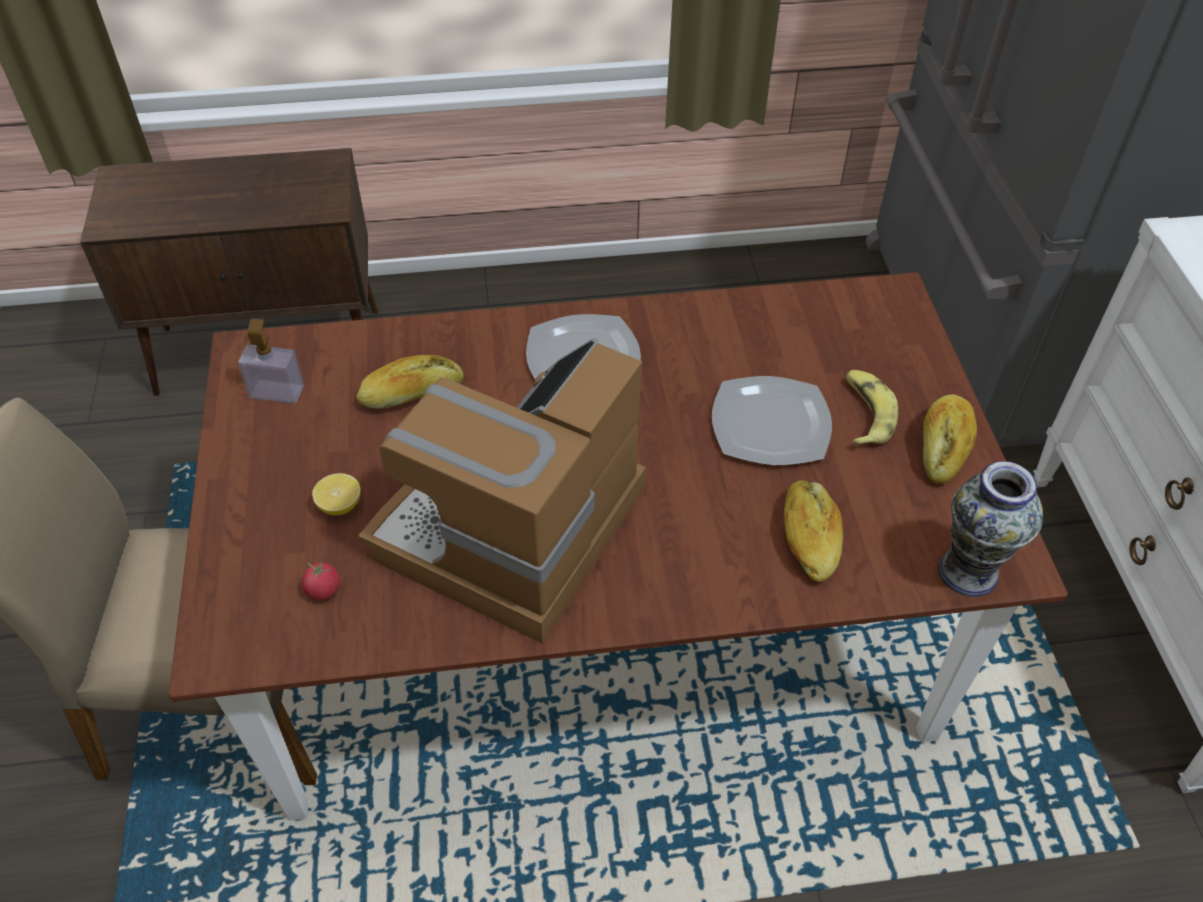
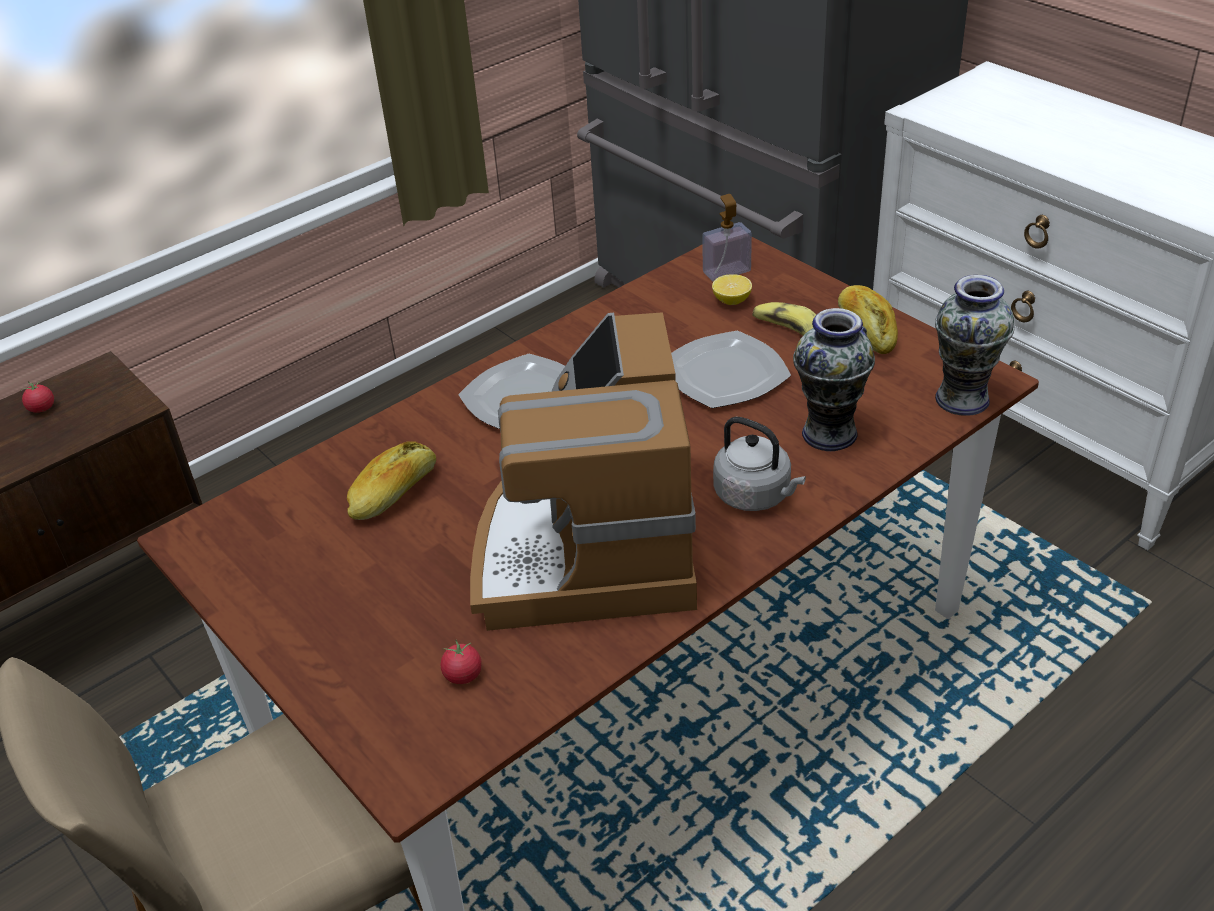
camera: 30 degrees left, 10 degrees down
(268, 177) = (42, 408): none -> tomato
(277, 392) = (257, 552): soap dispenser -> soap dispenser (726, 271)
(340, 505) = (412, 606): lemon -> lemon (732, 301)
(687, 563) = (756, 495): none -> grey kettle
(808, 538) = (830, 434): bread -> vase

